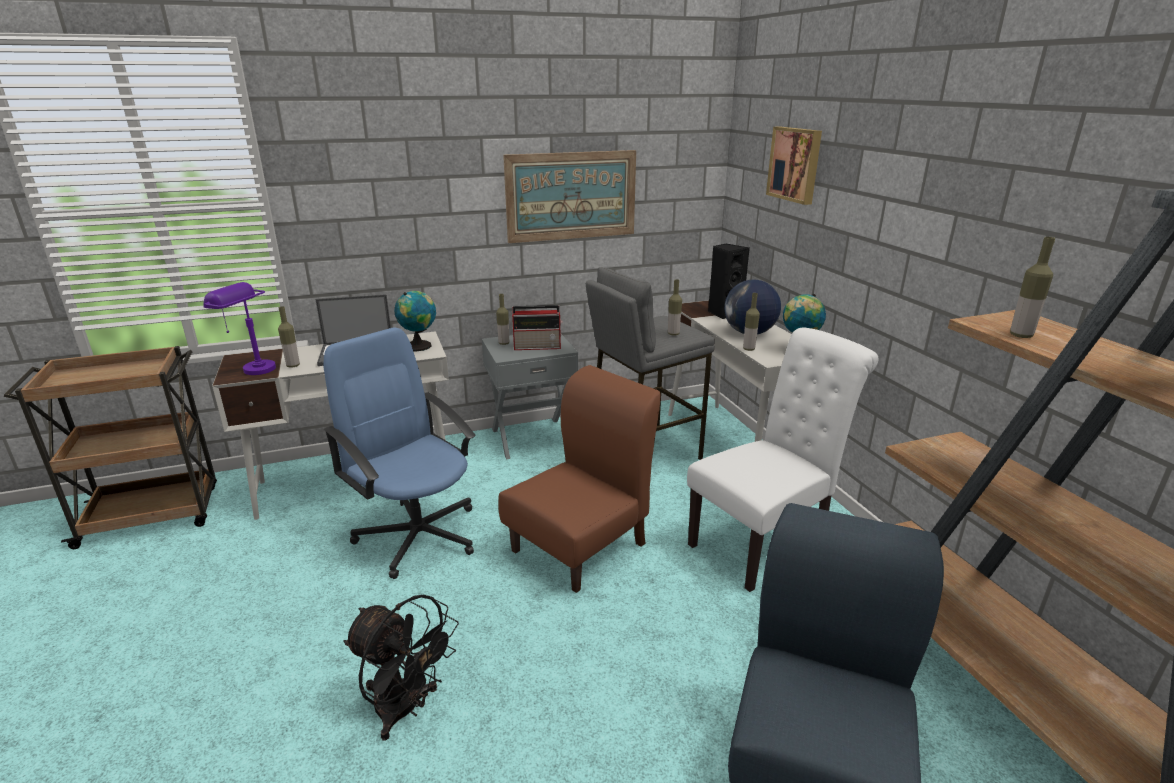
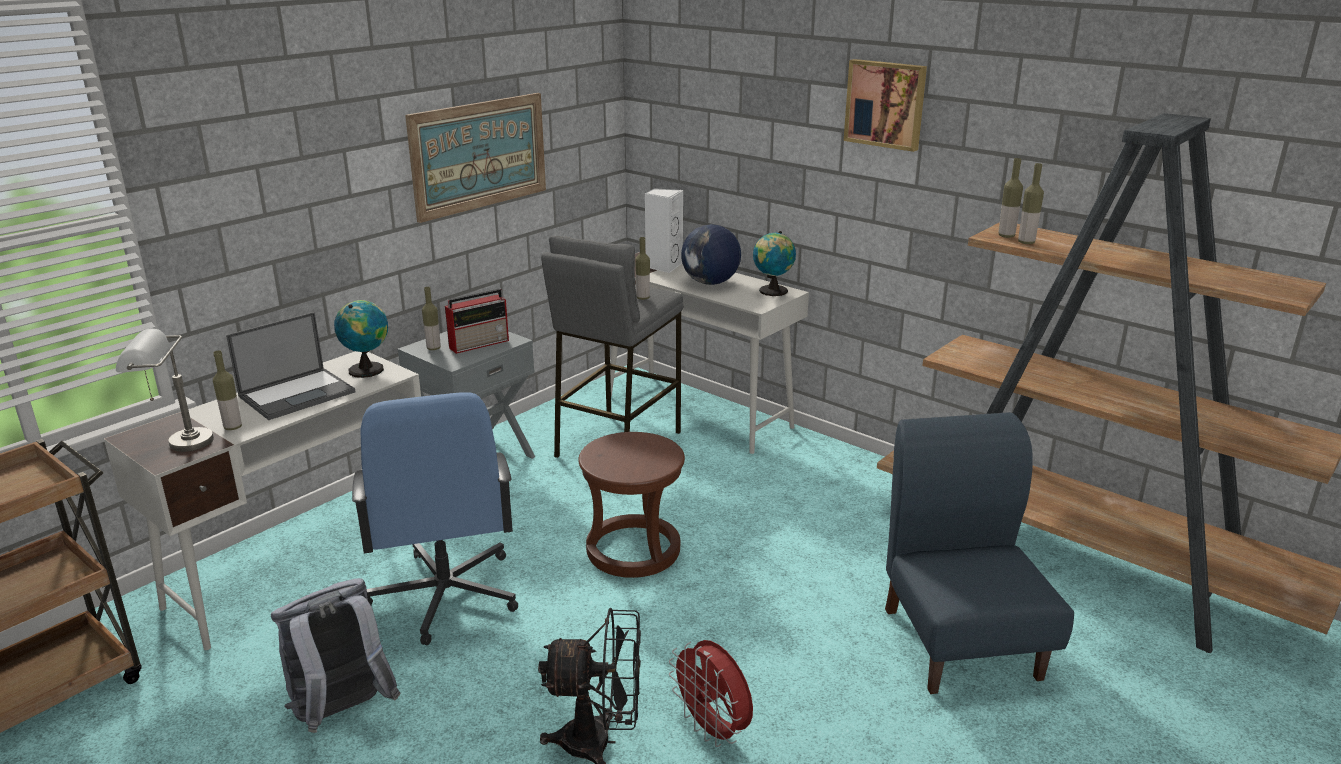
camera: 30 degrees left, 0 degrees up
(251, 368) = (176, 443): purple table lamp -> grey table lamp
(276, 599) = (342, 713): none -> grey backpack
(418, 534) = (444, 596): blue office chair -> blue office chair turned 120 degrees counterclockwise
(500, 744) = (713, 730): none -> red fan
(580, 547) = (633, 550): brown chair -> brown stool
(724, 313) = (663, 266): black speaker -> white speaker
(748, 349) = (727, 299): bottle -> bottle (1006, 236)
(765, 542) = (798, 491): white chair -> none
(795, 164) = (727, 98): picture -> picture (886, 104)

